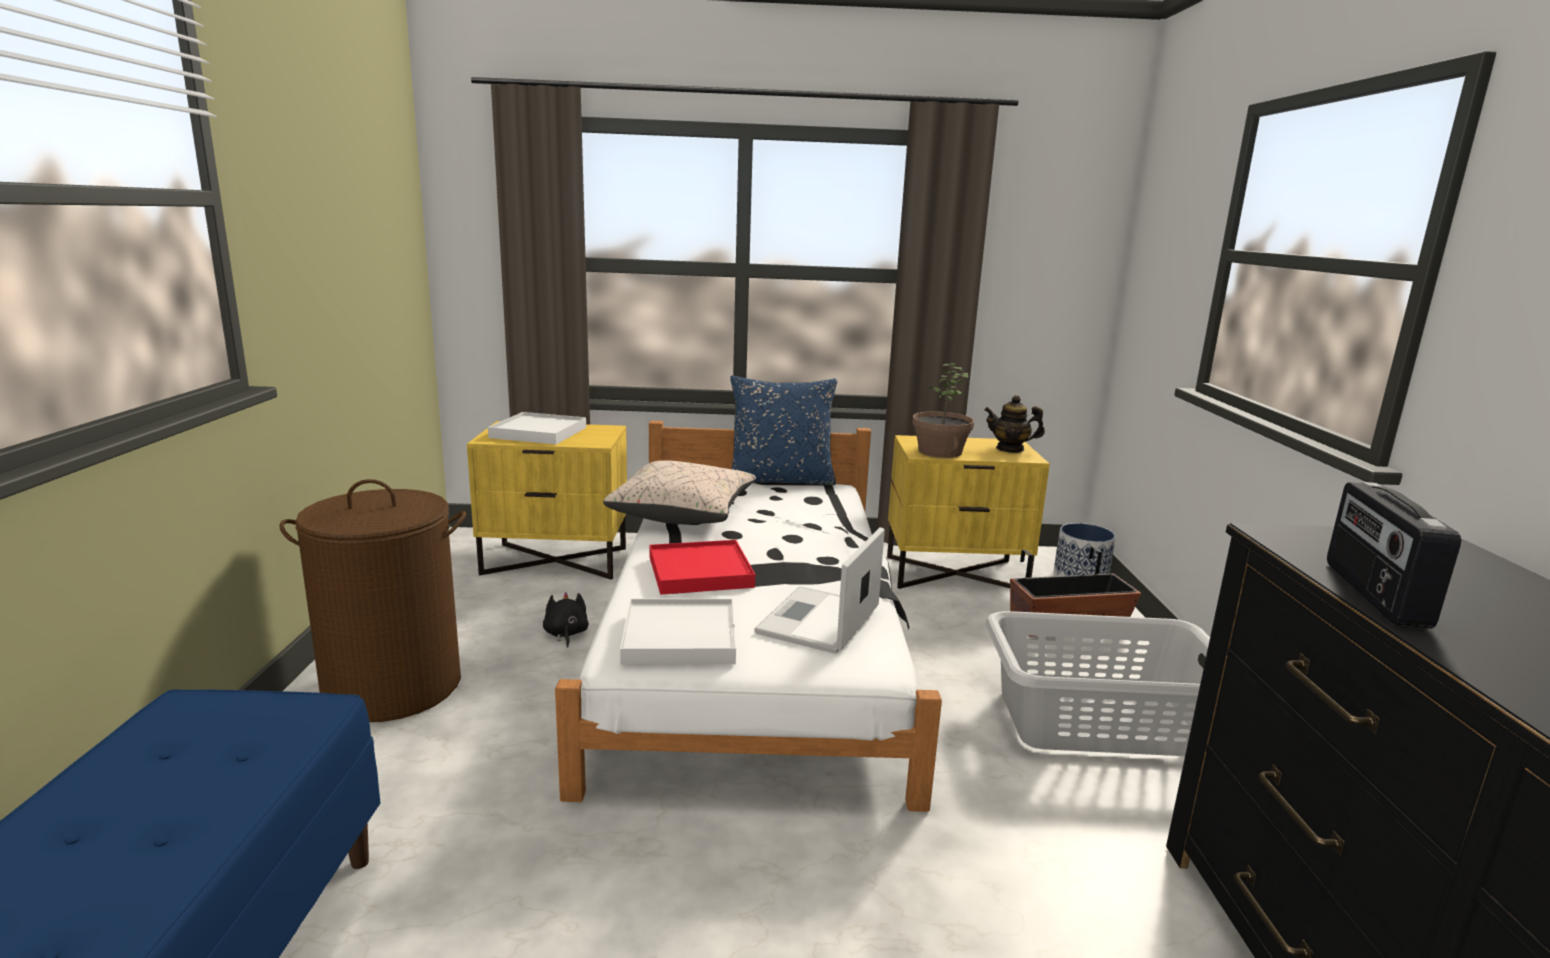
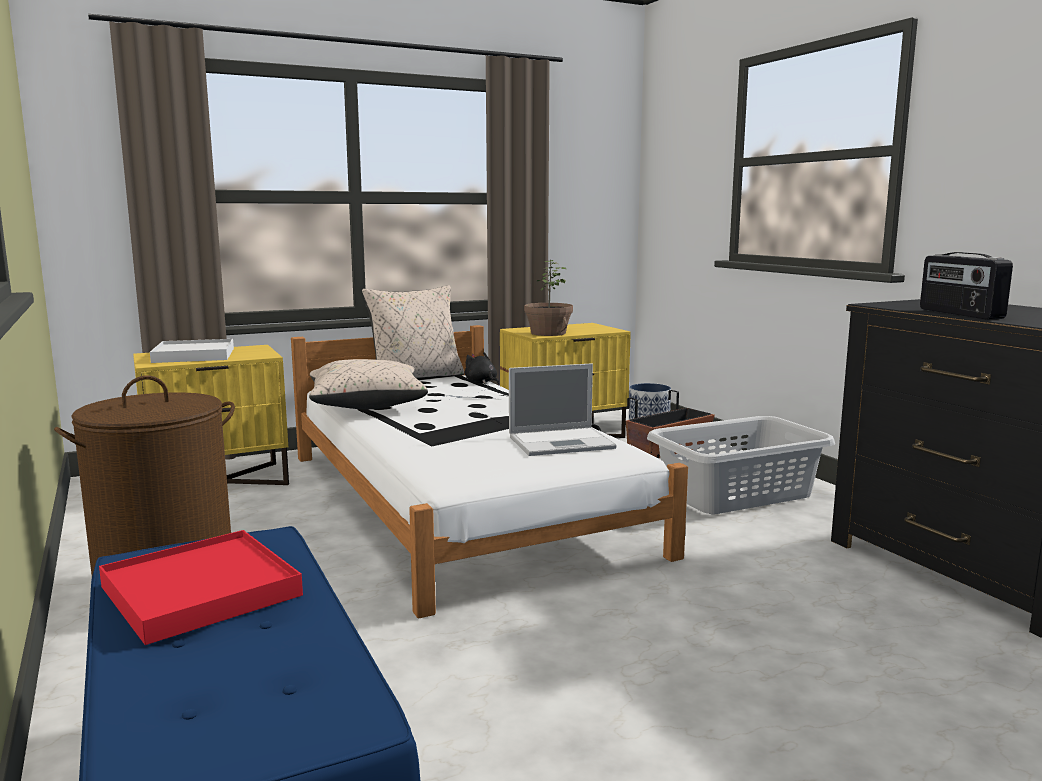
camera: 25 degrees left, 5 degrees down
(566, 634) = (291, 525): black plush toy -> black plush toy (481, 382)
(679, 637) = (476, 465): white tray -> none
(700, 572) = (435, 432): red tray -> red tray (200, 591)
(781, 480) = (416, 377): blue pillow -> beige pillow
(818, 622) = (563, 442): laptop -> laptop turned 105 degrees counterclockwise
(1010, 449) = (593, 327): teapot -> none

